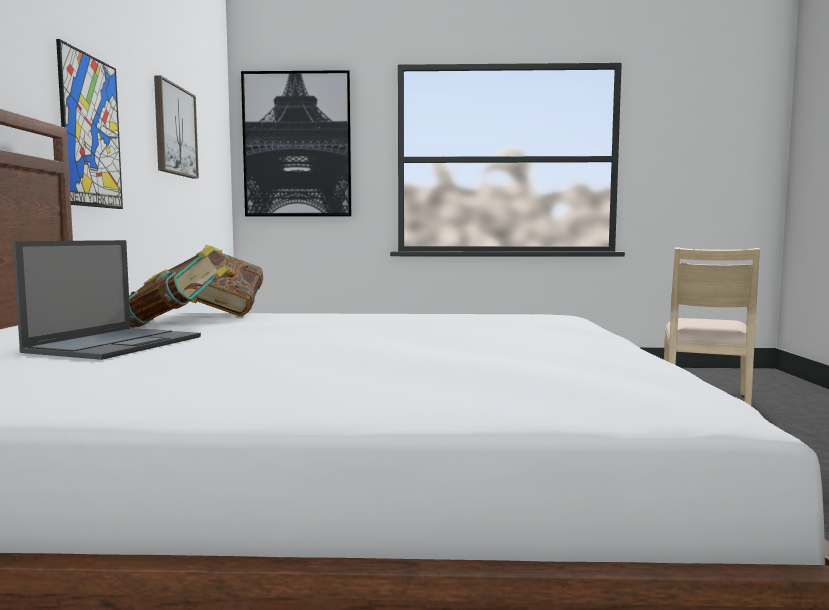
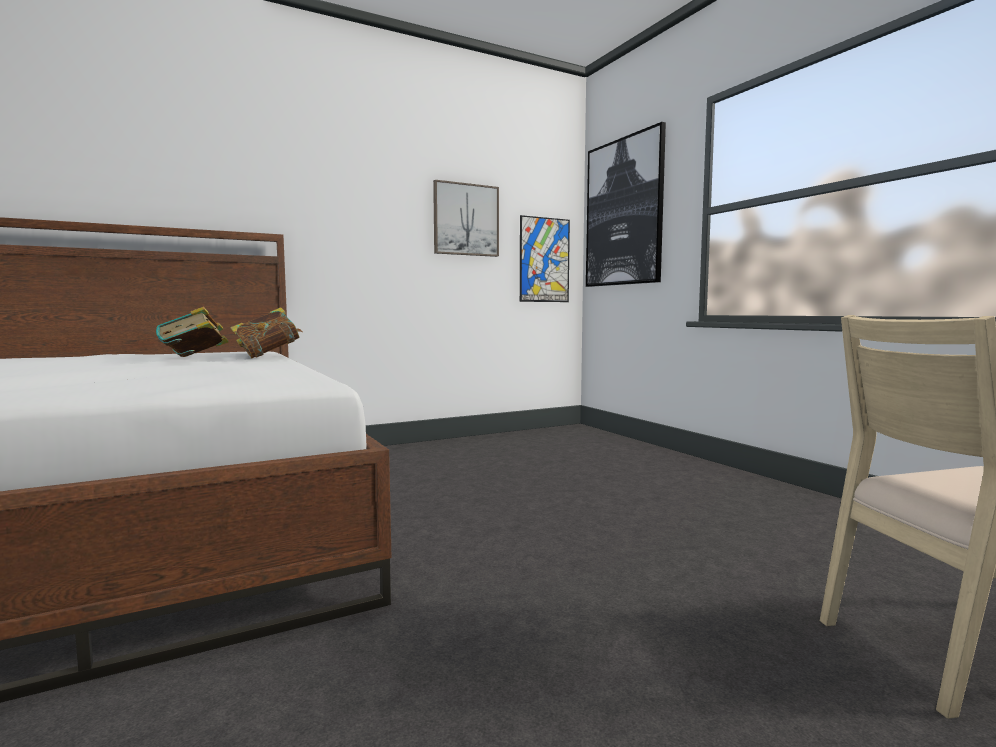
camera: 60 degrees right, 0 degrees up
(91, 131) = (337, 233): picture -> picture (544, 260)
(117, 344) = (112, 361): laptop -> none

